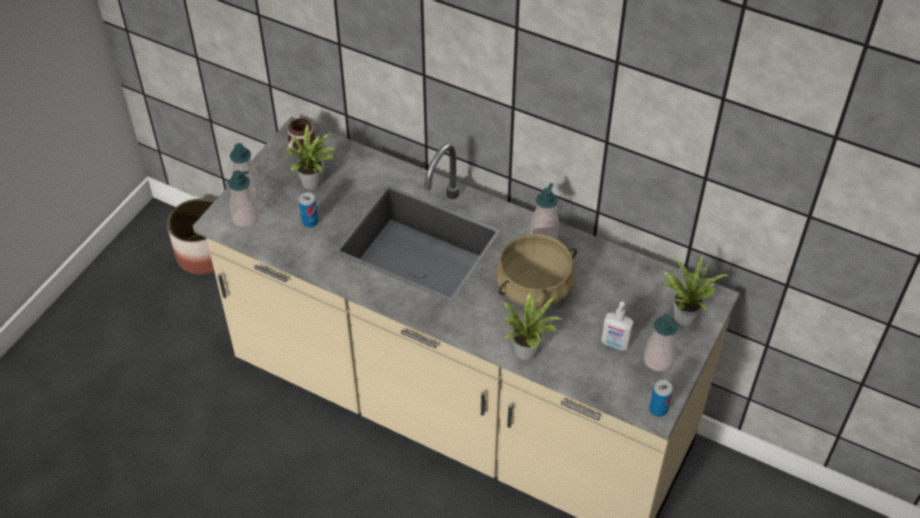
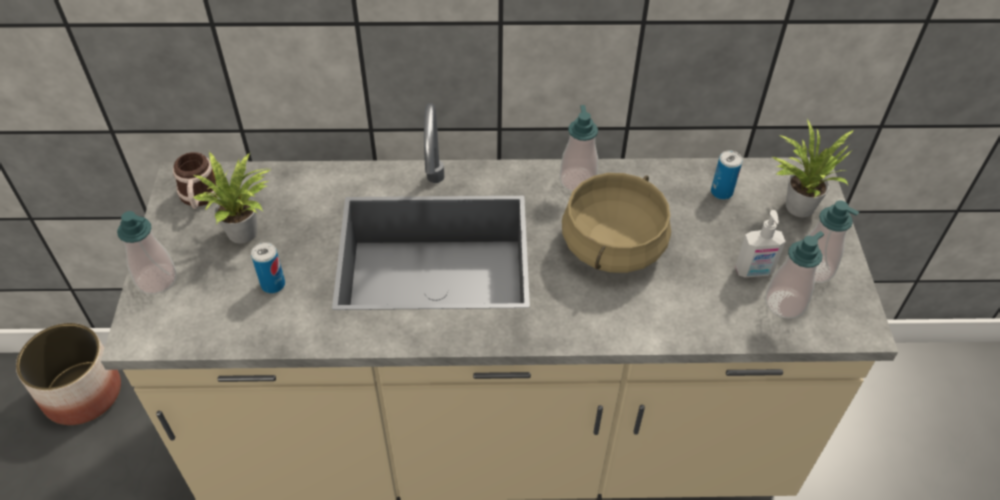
camera: 30 degrees left, 0 degrees up
(246, 218) = (177, 317): soap dispenser -> soap dispenser (785, 303)
(529, 350) = (666, 325): potted plant -> none
(658, 409) = (862, 327): can -> can (721, 192)

